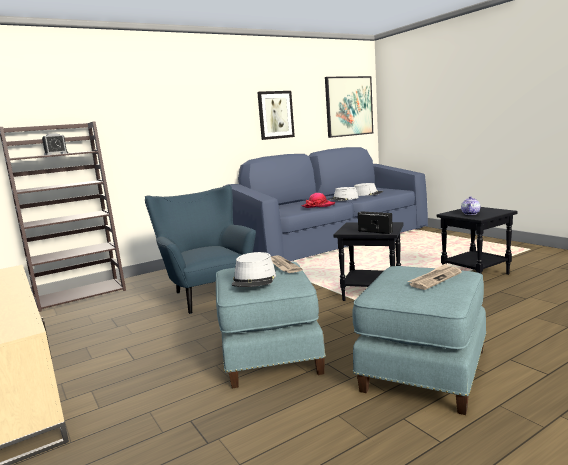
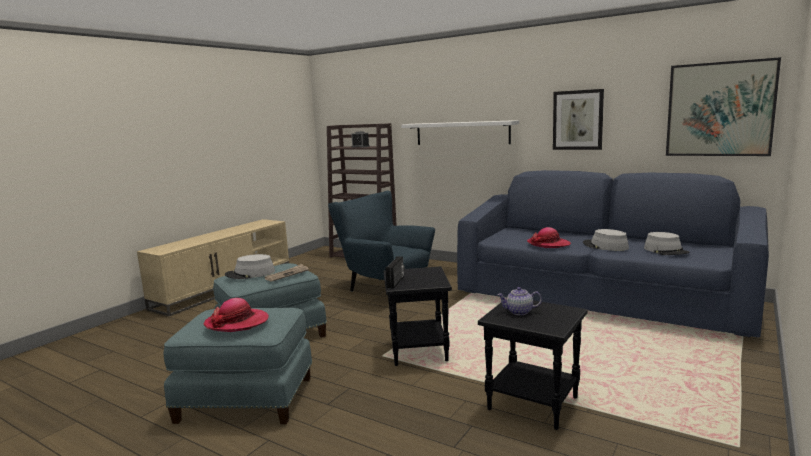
camera: 65 degrees right, 0 degrees up
(179, 130) = (462, 133): none -> white shelf
(207, 294) = (382, 289): blue armchair -> blue armchair turned 90 degrees counterclockwise
(435, 279) = (237, 323): newspaper -> hat

